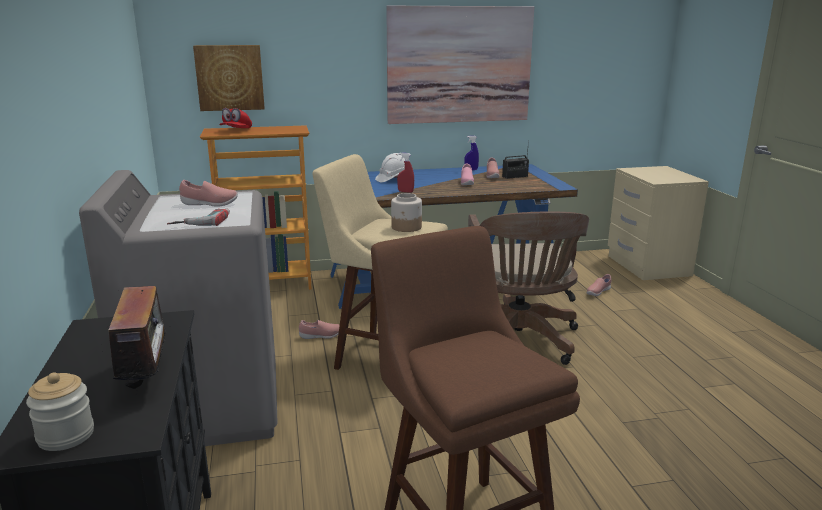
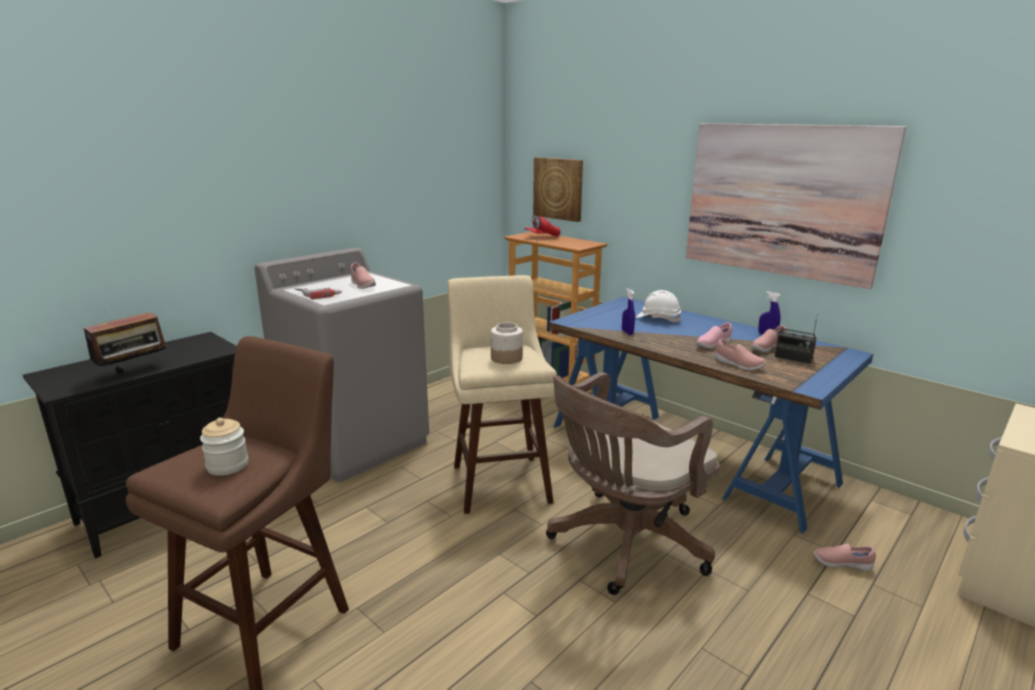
camera: 55 degrees right, 0 degrees up
(66, 436) = (59, 377): jar -> jar (227, 465)
(320, 336) = (497, 439): pink shoe -> pink shoe (738, 365)
(405, 191) = (627, 332): red spray bottle -> blue spray bottle

